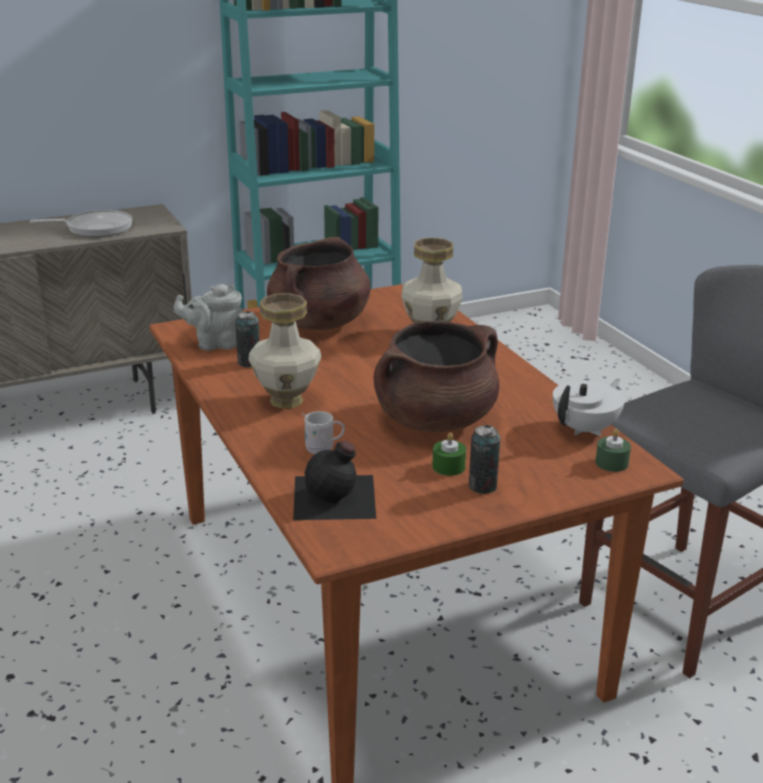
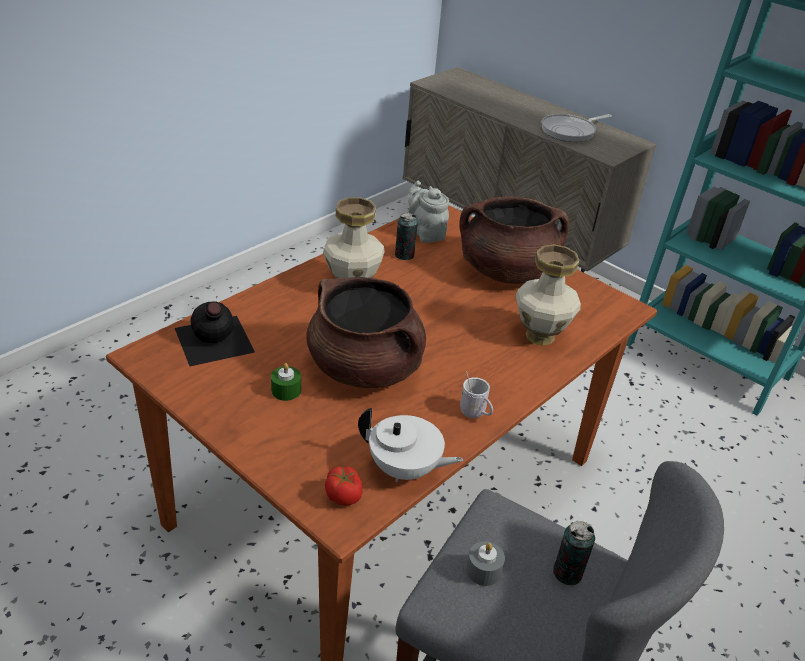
camera: 65 degrees right, 10 degrees up
(95, 228) = (570, 131): frying pan -> frying pan turned 90 degrees clockwise
(323, 449) = (283, 320): white mug -> white mug (475, 414)
(482, 487) = (261, 415): can -> can (567, 573)
(611, 463) = (343, 496): green candle -> tomato
(696, 429) = (483, 570): none -> grey candle

